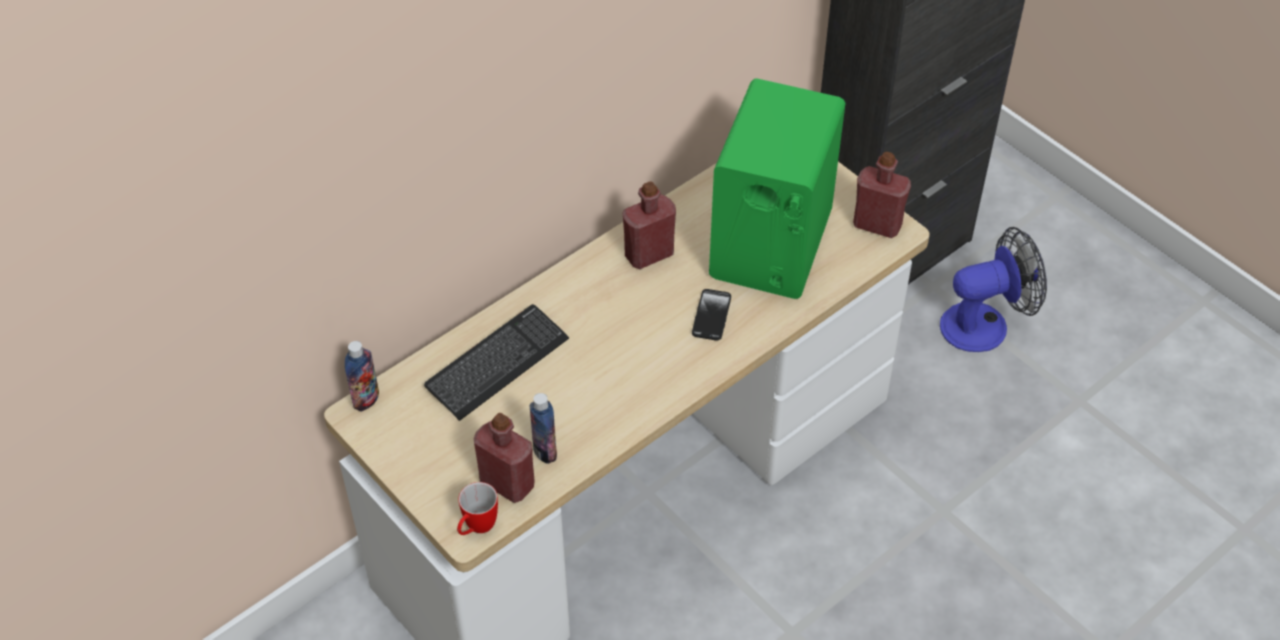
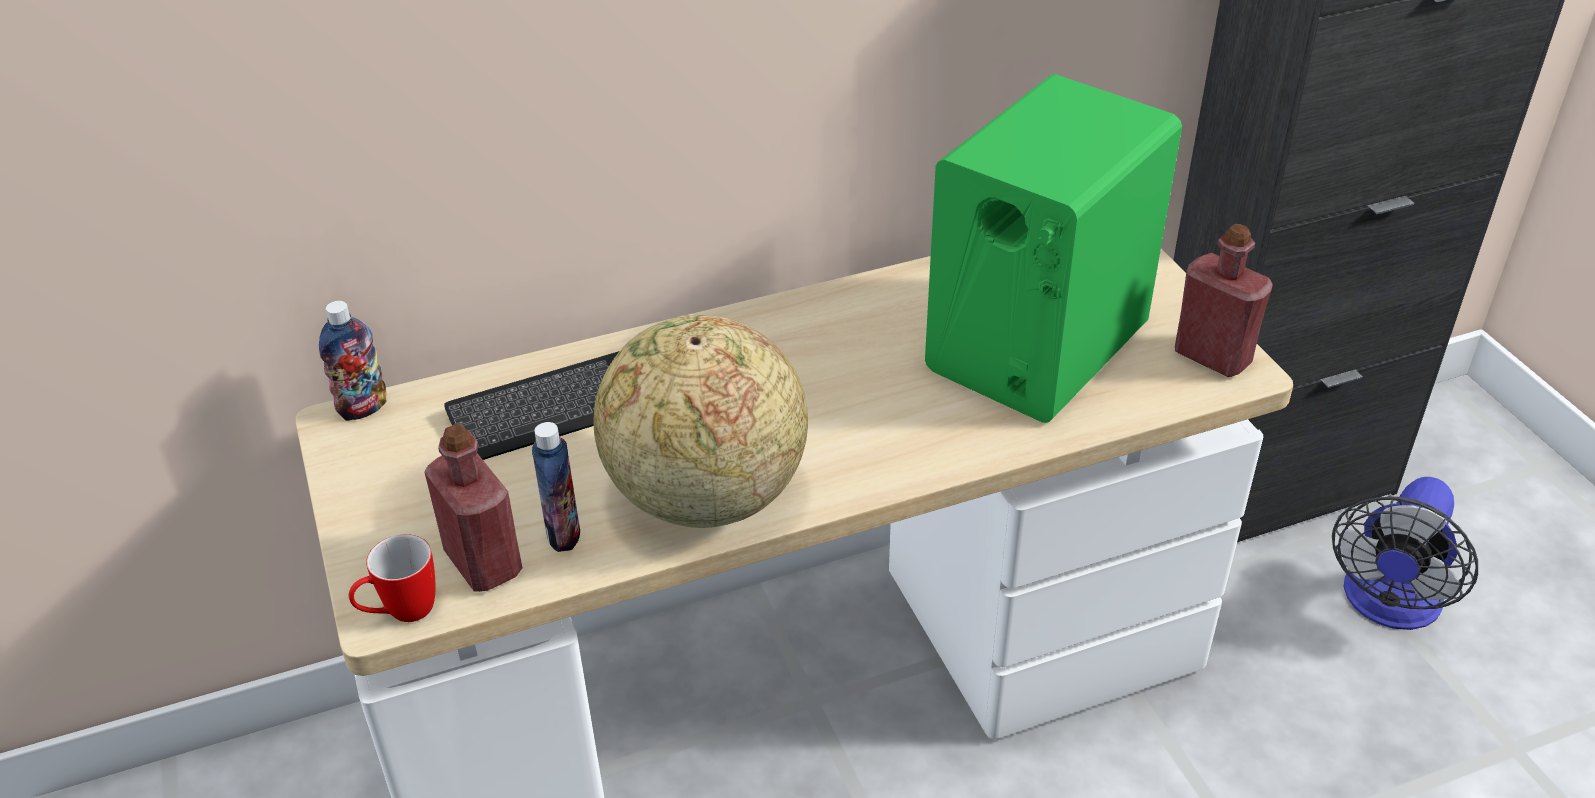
camera: 20 degrees right, 10 degrees down
(617, 403) = (705, 497): none -> globe
(649, 254) = (852, 323): red bottle -> none
(711, 316) = (905, 416): phone -> none
(985, 324) = (1387, 605): fan -> fan turned 120 degrees clockwise

